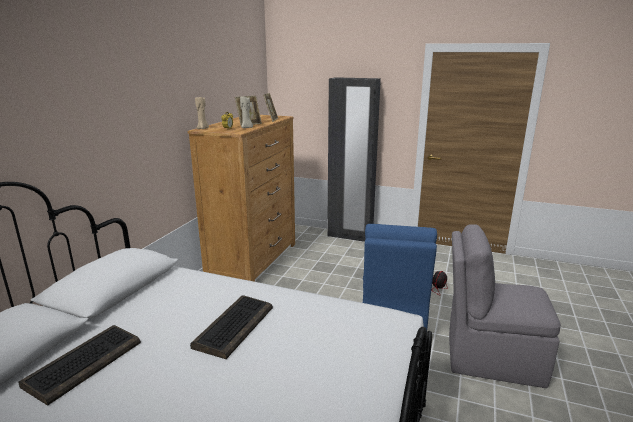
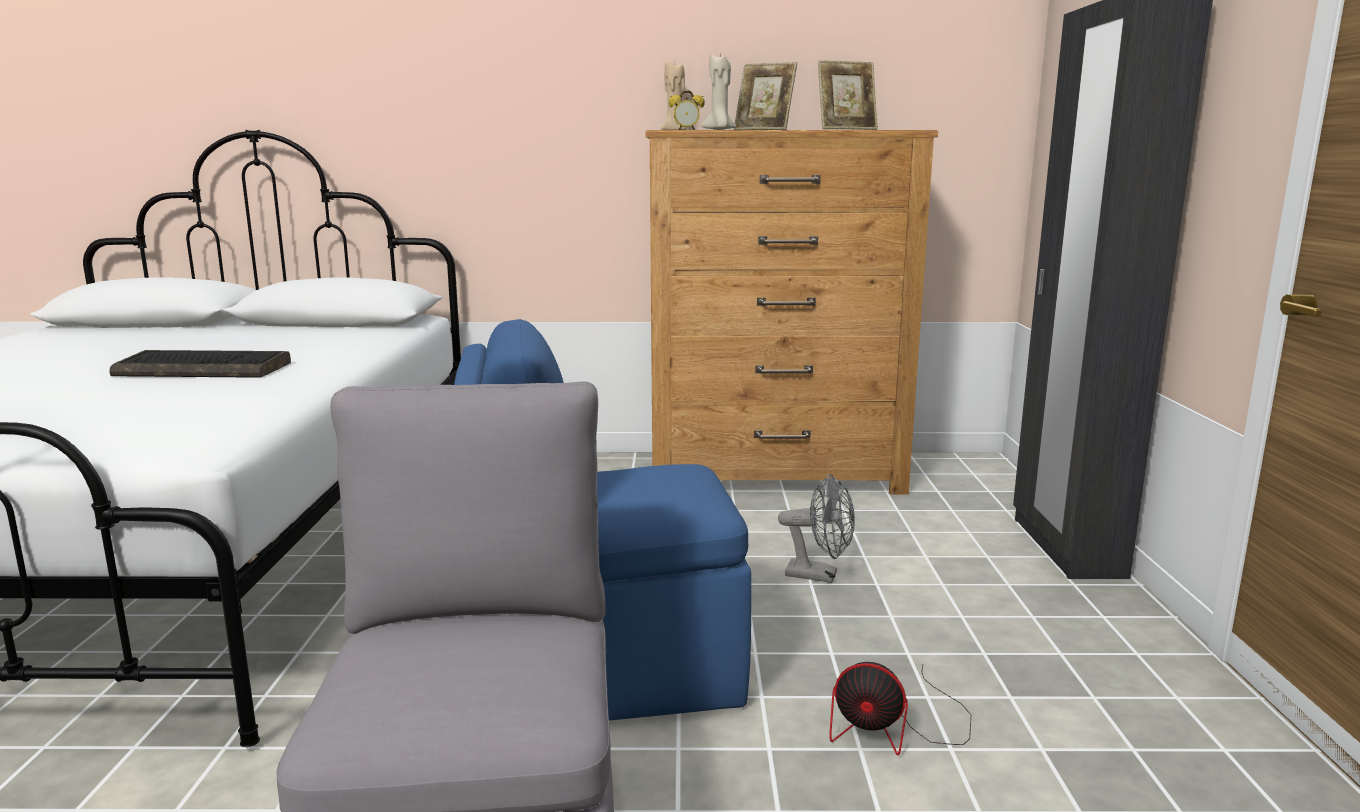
camera: 70 degrees right, 5 degrees down
(85, 363) = (141, 337): keyboard -> none
(346, 274) = (819, 575): none -> grey fan

